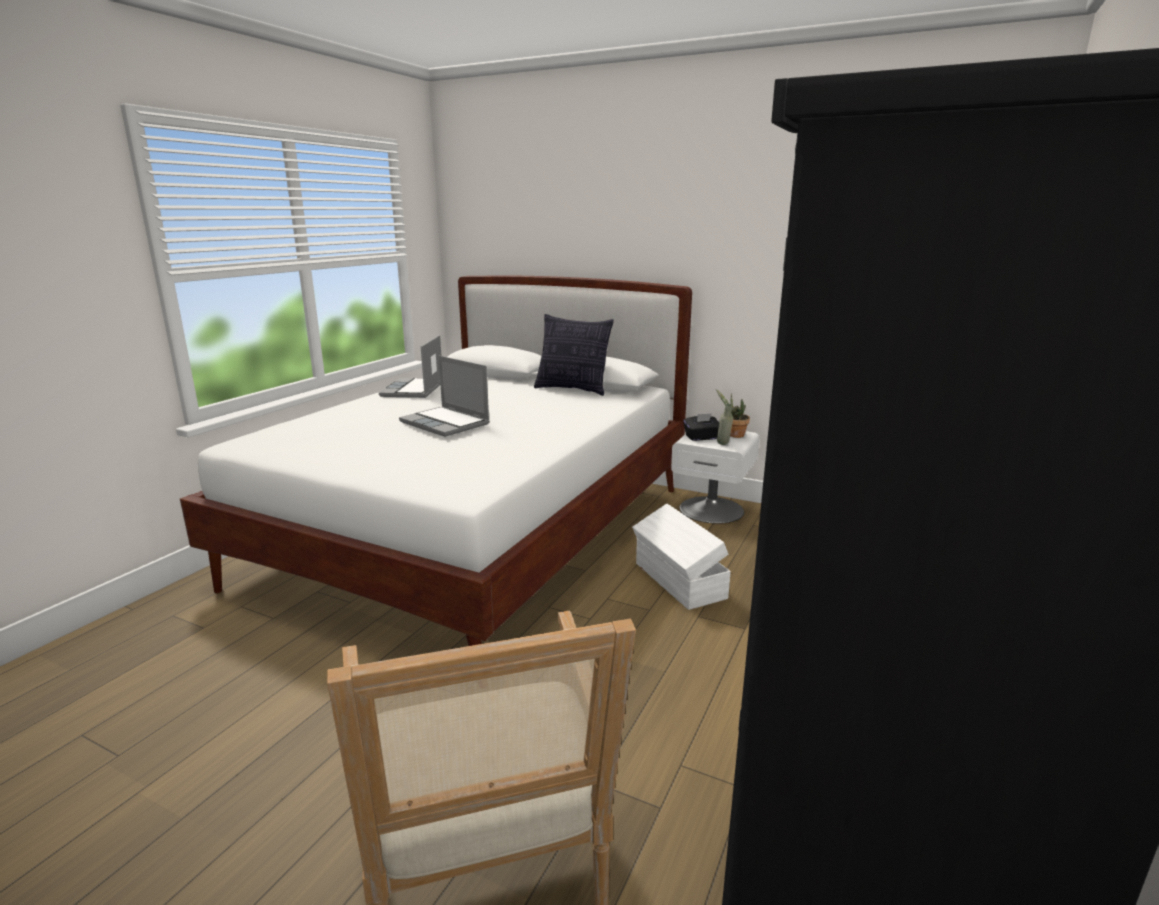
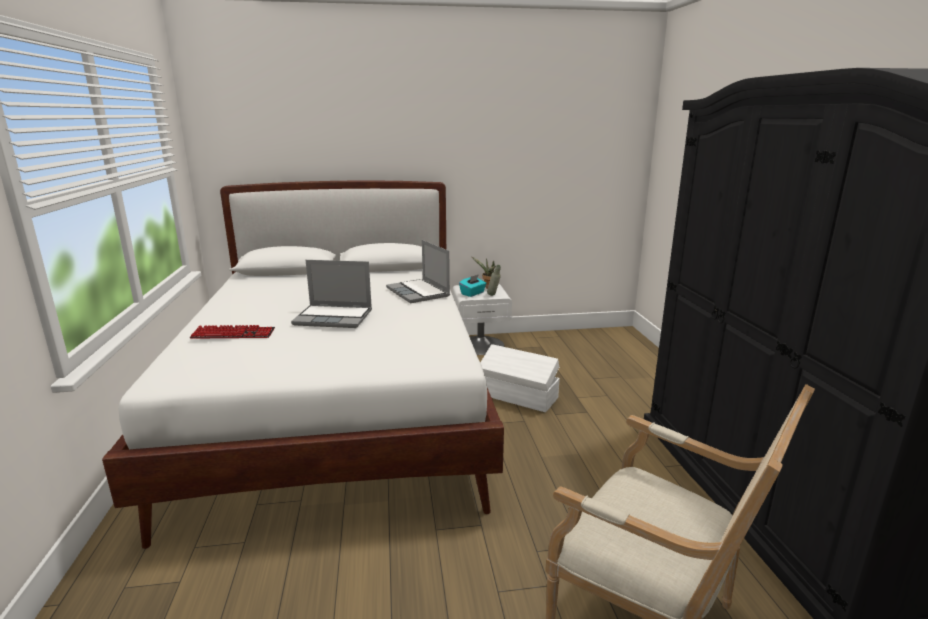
camera: 35 degrees left, 0 degrees up
(342, 419) = (233, 334): none -> keyboard
(413, 390) = (242, 297): laptop -> laptop (419, 292)
(573, 389) = (377, 273): pillow -> none
(701, 438) = (472, 293): black tissue box -> turquoise tissue box

